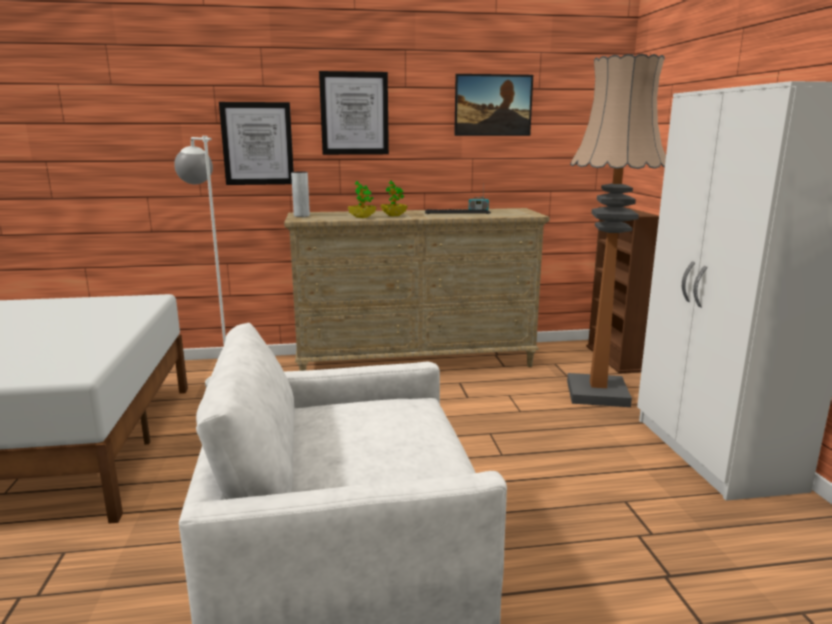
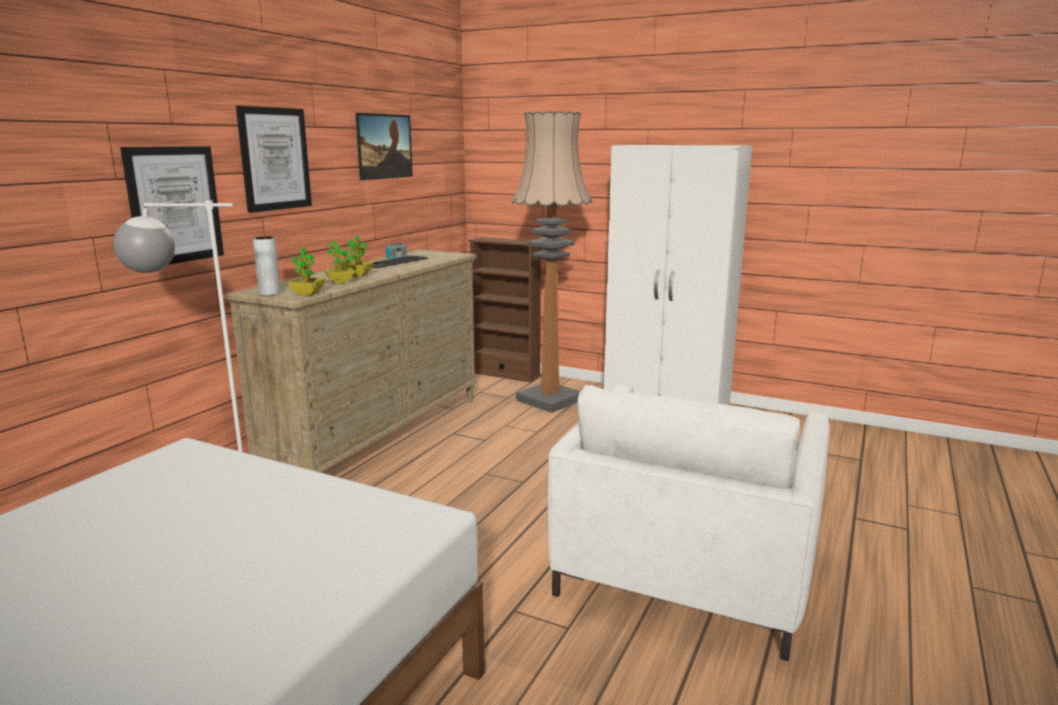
camera: 55 degrees left, 0 degrees up
(314, 219) = (307, 293): none -> potted plant

